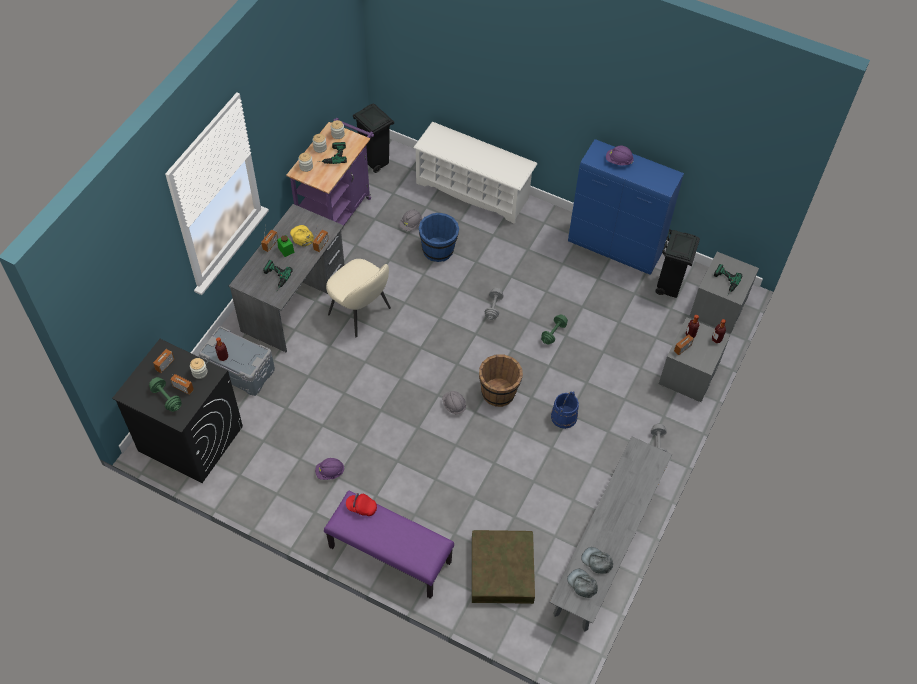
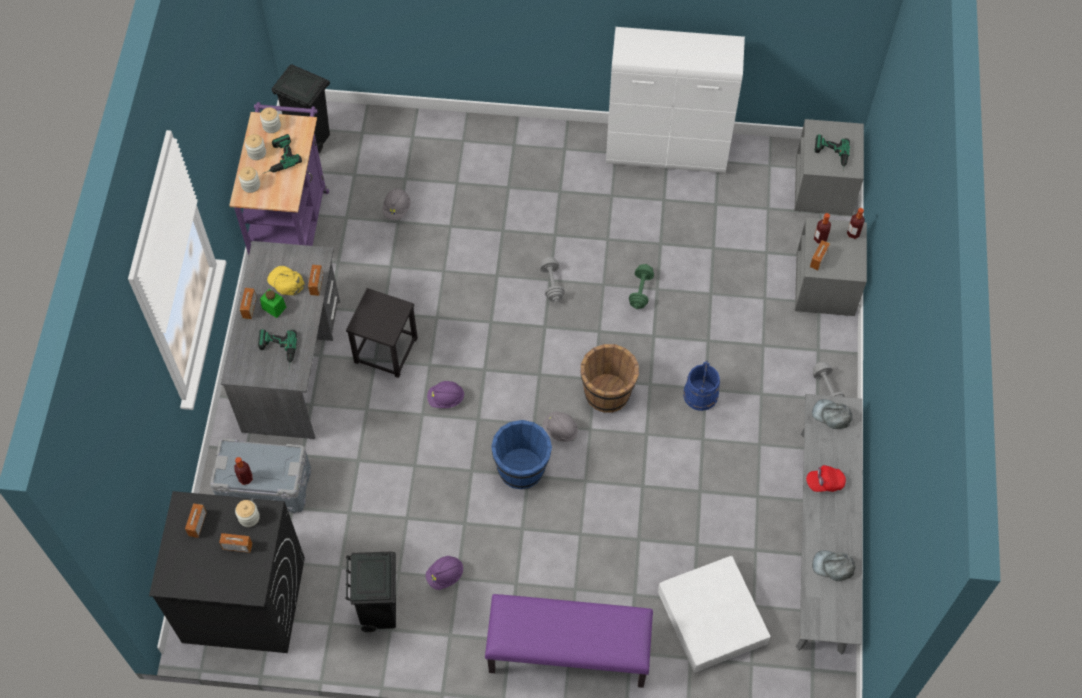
camera: 20 degrees left, 5 degrees up
(166, 398) = (222, 568): green dumbbell -> none
(360, 312) = (386, 350): beige chair -> black stool
(361, 507) = (521, 610): red cap -> red cap (824, 483)
(438, 250) = (448, 231): blue bucket -> blue bucket (522, 468)
(473, 190) = (456, 135): white shoe rack -> none
(502, 570) = (712, 617): brown storage box -> white storage box
(582, 584) = (829, 601): grey cap -> grey cap (832, 415)
(615, 248) = (667, 152): blue cabinet -> white cabinet
(618, 161) = (658, 47): purple hard hat -> purple hard hat (446, 399)
(669, 286) = (753, 180): black trash can -> black trash can (380, 612)

